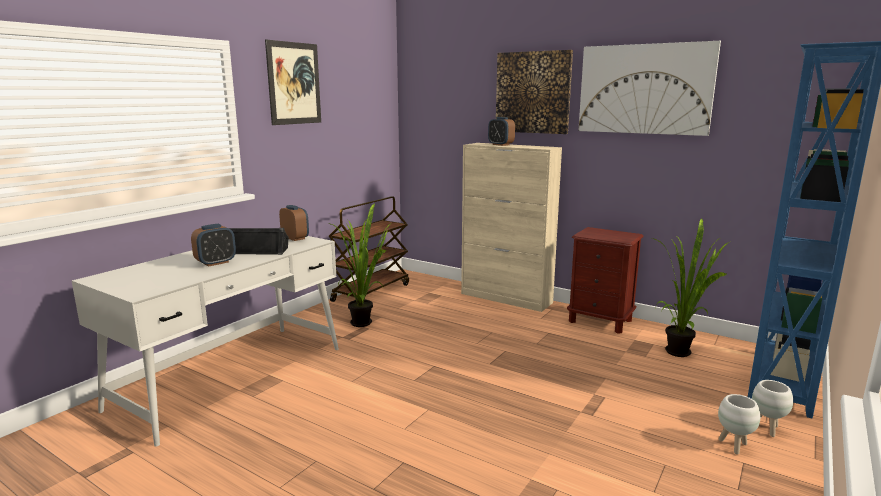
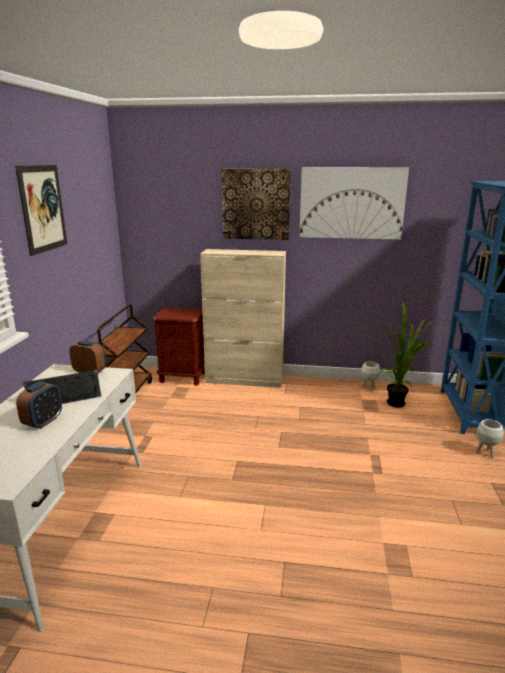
camera: 25 degrees left, 5 degrees up
(365, 322) = (143, 430): potted plant -> none
(500, 145) = (233, 251): alarm clock -> none
(600, 321) = (328, 387): brown nightstand -> brown nightstand (183, 377)
(734, 446) = (478, 472): white planter -> white planter (369, 388)

